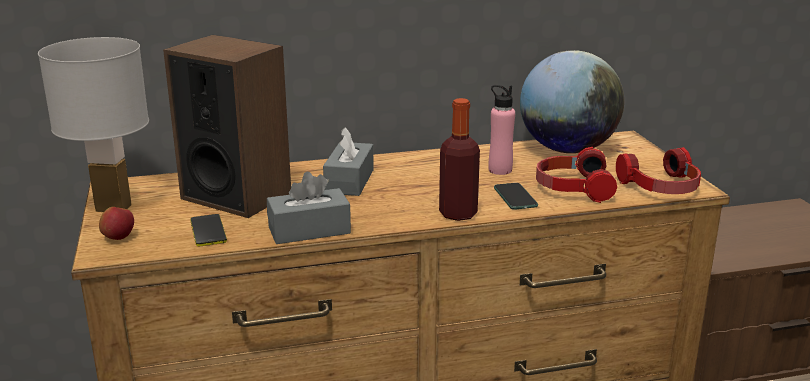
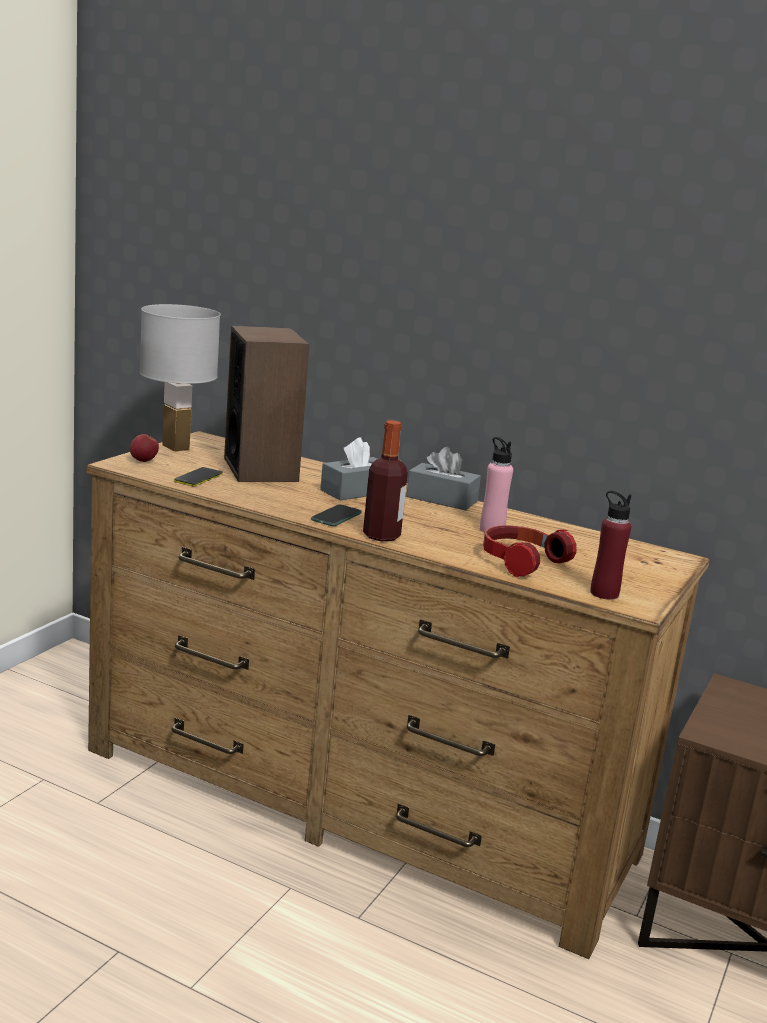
camera: 40 degrees right, 5 degrees down
(309, 230) = (257, 502): grey tissue box -> grey tissue box (441, 499)
(515, 197) = (454, 546): phone -> phone (336, 517)
(567, 149) = (593, 542): globe -> none
(661, 188) = (604, 593): headphones -> red bottle

